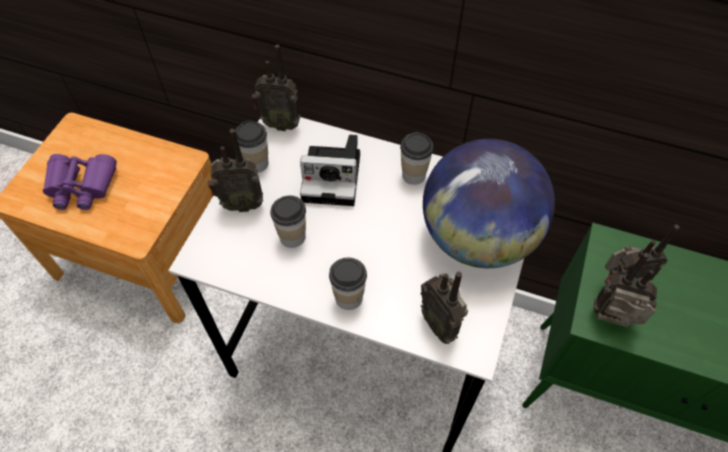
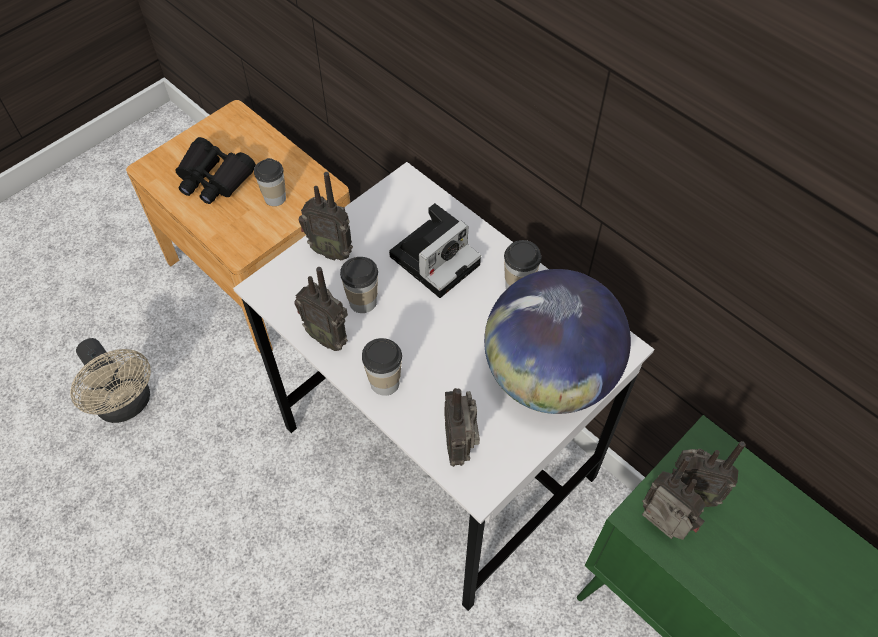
camera: 25 degrees right, 0 degrees up
(75, 417) = (127, 405): none -> beige fan
(81, 186) = (214, 179): purple binoculars -> black binoculars
(256, 163) = (367, 215): cup -> cup (275, 198)
(280, 123) = (412, 183): radio -> radio (328, 336)
(334, 177) = (436, 258): camera -> camera turned 75 degrees counterclockwise

